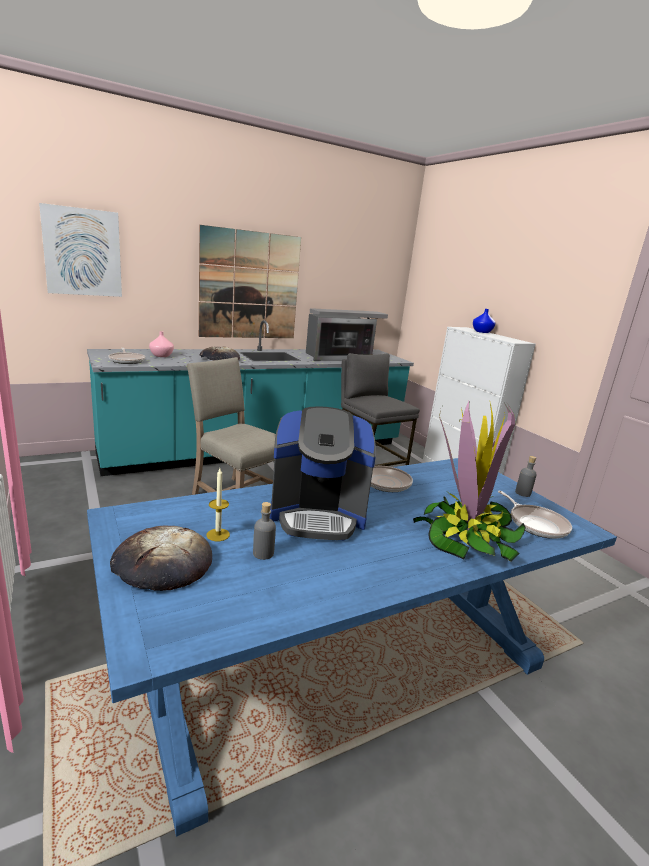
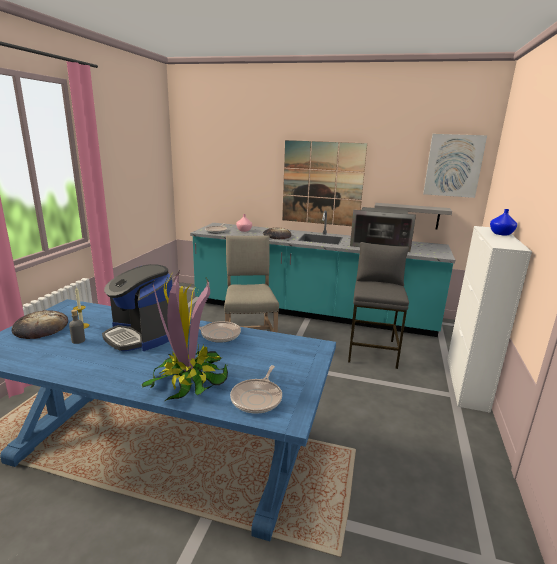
camera: 45 degrees right, 0 degrees up
(82, 252) = (215, 163): picture -> picture (453, 165)
(523, 493) = (307, 378): grey bottle -> none

